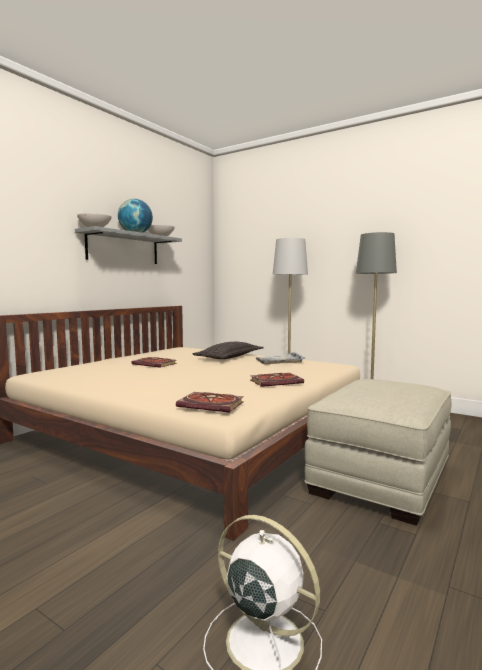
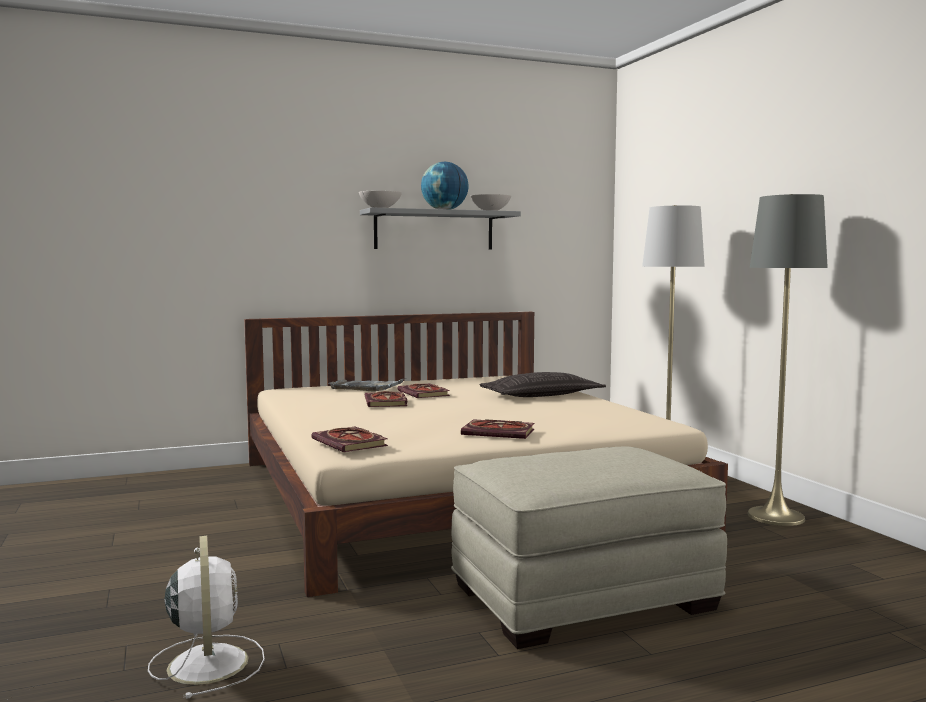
camera: 35 degrees right, 0 degrees up
(148, 373) = (387, 402): none -> book
(279, 360) = (593, 408): grey tray -> grey tray (367, 387)

